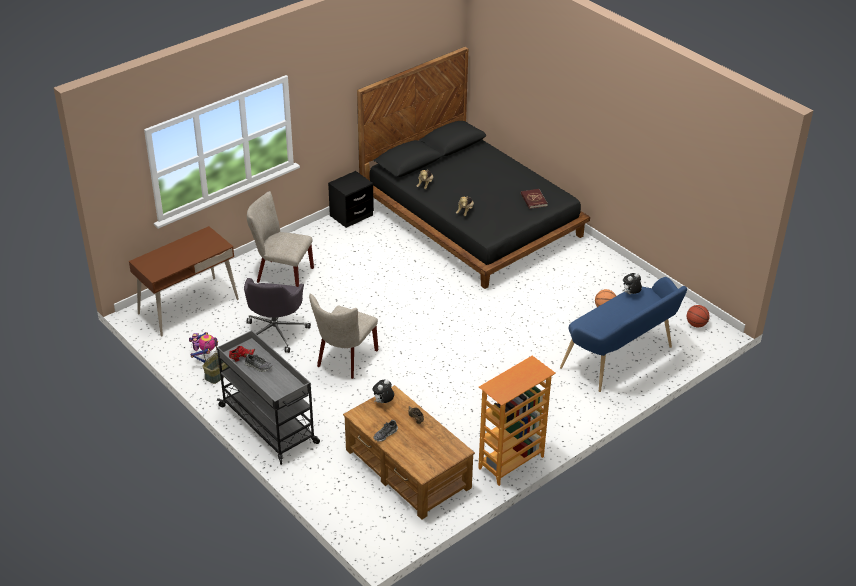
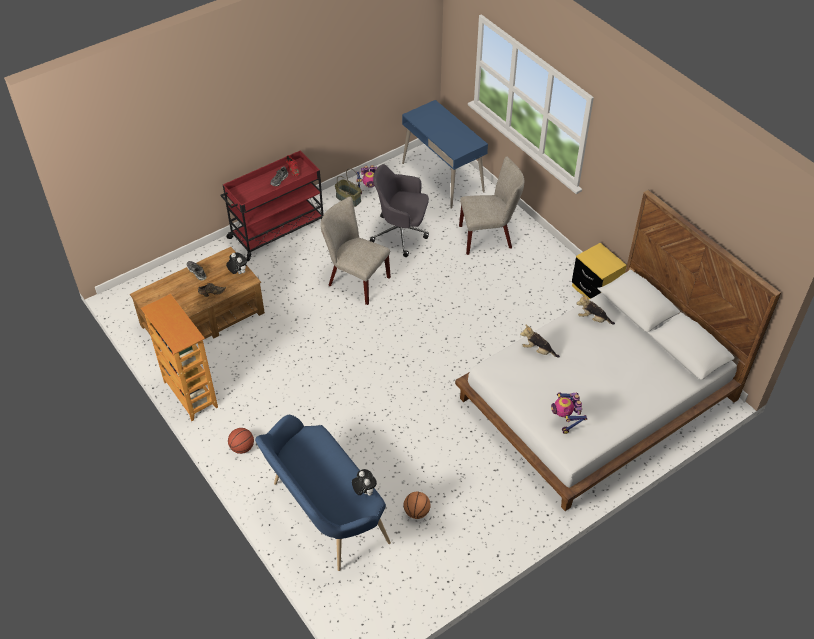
camera: 95 degrees right, 10 degrees up
(188, 306) = (443, 177): brown desk -> blue desk
(269, 425) = (277, 231): grey cart -> red cart
(281, 275) = (489, 237): beige chair -> beige chair turned 60 degrees clockwise
(351, 215) = (595, 291): black nightstand -> yellow nightstand
(472, 218) = (597, 399): black bed -> white bed
(533, 200) = (565, 420): red book -> toy robot
(696, 324) = (378, 609): basketball -> basketball (242, 448)

